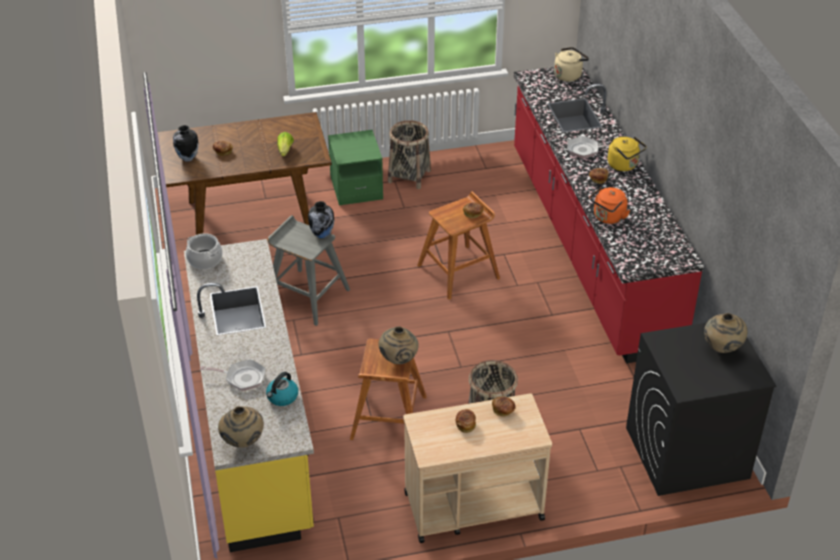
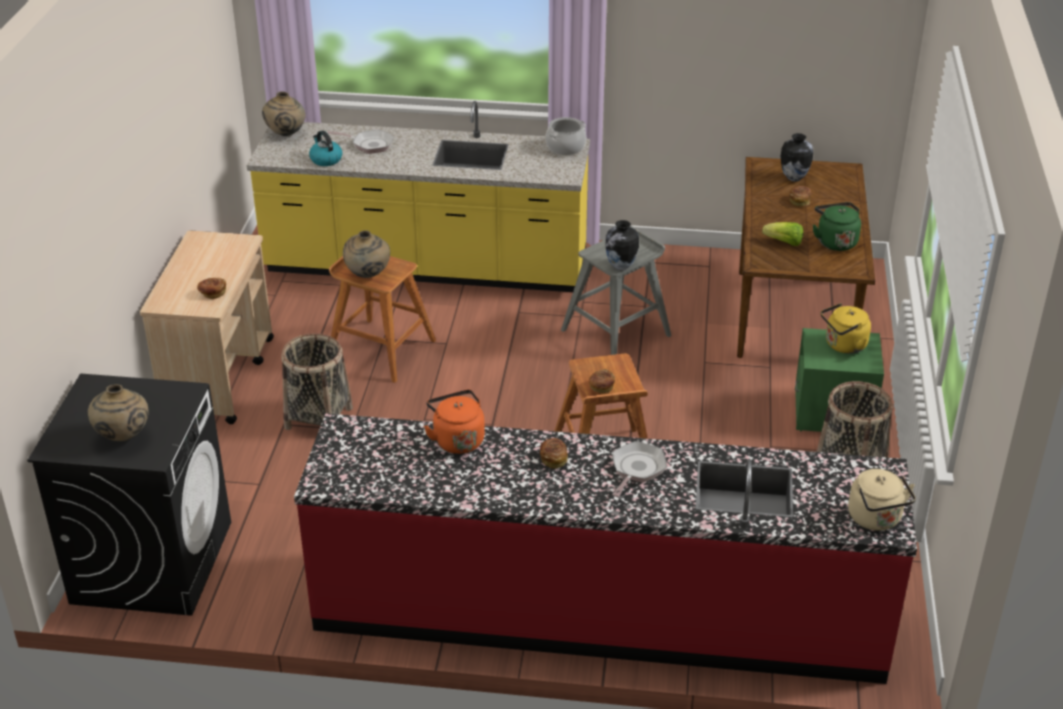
camera: 110 degrees right, 5 degrees down
(242, 378) = (369, 144): frying pan -> frying pan turned 105 degrees counterclockwise
(274, 131) = (835, 241): none -> green kettle
(465, 424) = (215, 267): bread -> none
(624, 165) = (575, 497): yellow kettle -> yellow kettle (843, 346)

